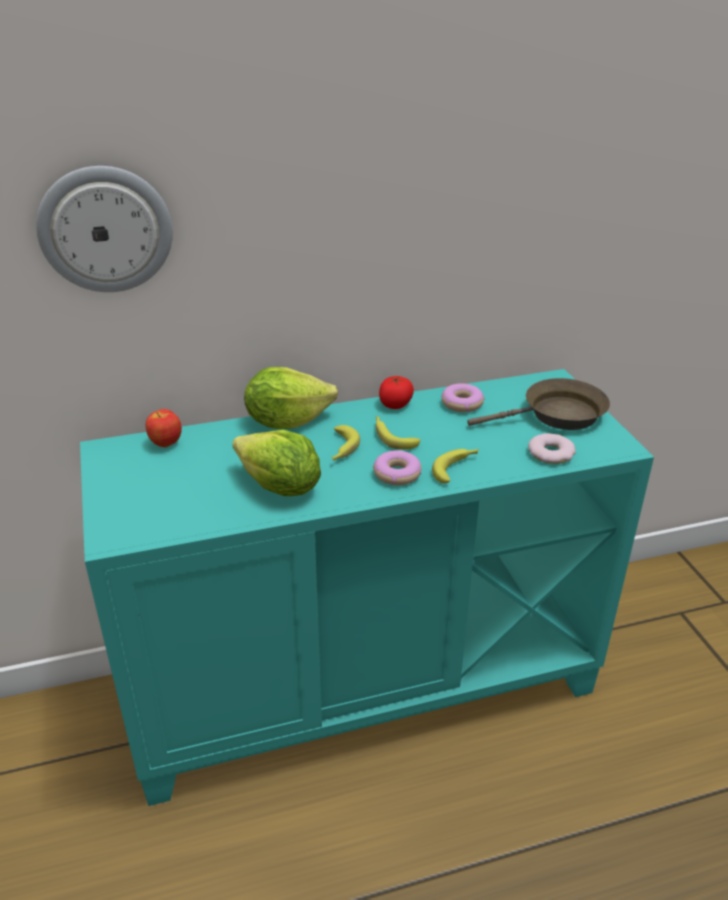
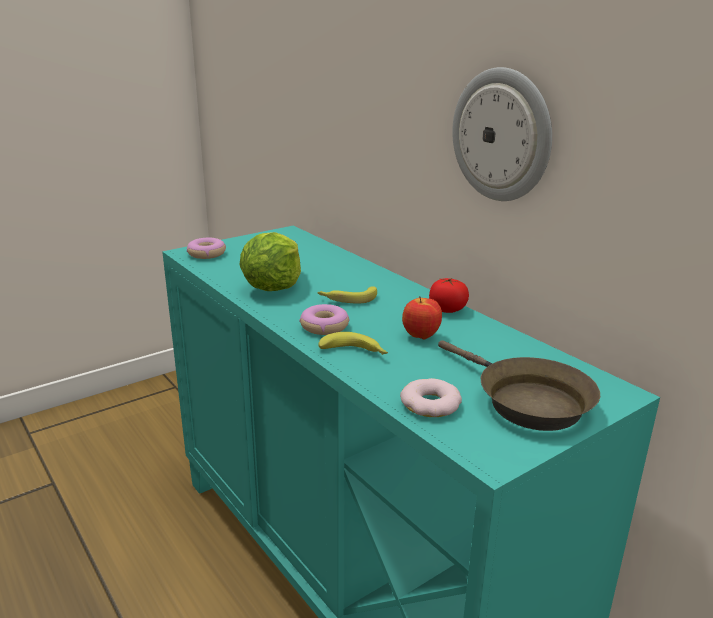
camera: 70 degrees right, 10 degrees down
(105, 229) = (324, 66): wall clock -> wall clock (502, 135)
(166, 444) = (307, 245): apple -> apple (420, 336)
(286, 421) = (374, 273): lettuce -> none
(392, 436) = (387, 316): banana -> none
(461, 403) = (486, 340): donut -> donut (206, 254)

